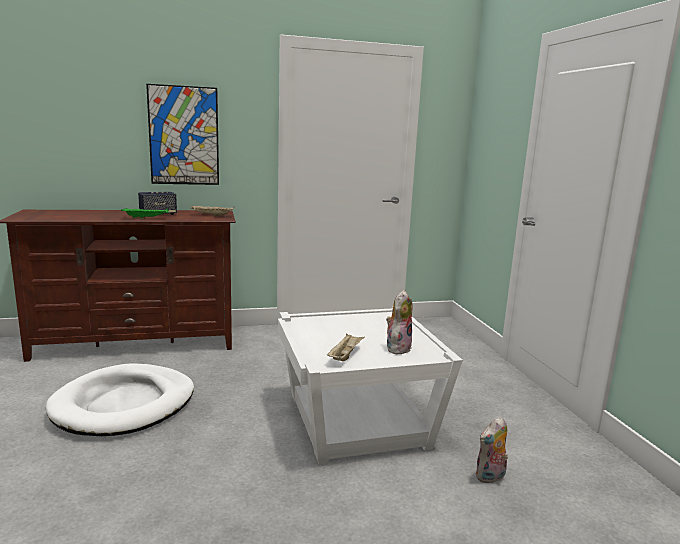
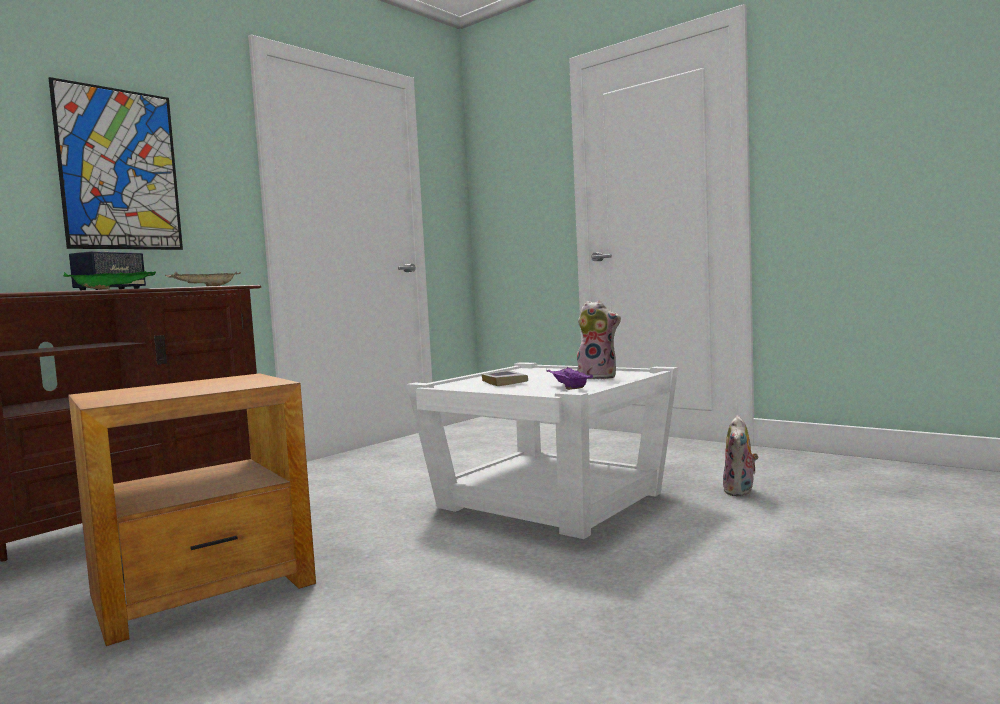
camera: 35 degrees left, 10 degrees down
(125, 404) = (205, 589): white dog bed -> brown side table
(335, 330) = (504, 382): none -> book
(345, 355) = (568, 388): beige tray -> purple tray
(397, 348) = (598, 377): plush toy -> plush toy turned 120 degrees clockwise

